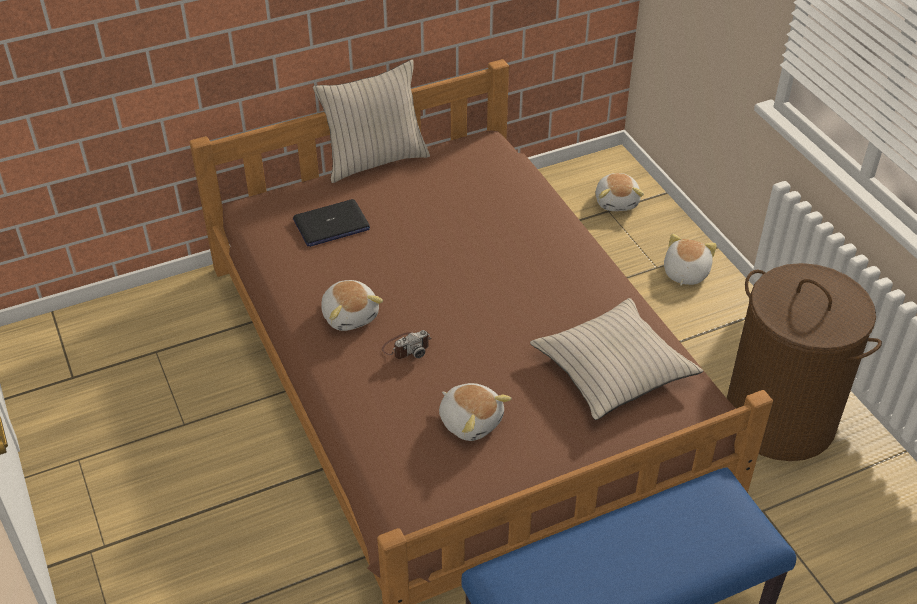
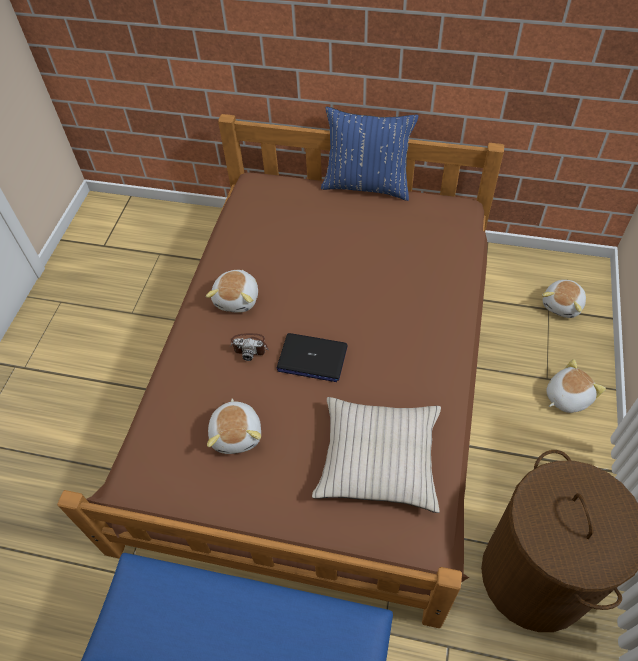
camera: 40 degrees right, 10 degrees up
(331, 225) = (289, 221): laptop -> laptop (312, 358)
(374, 160) = (366, 185): beige pillow -> blue pillow

